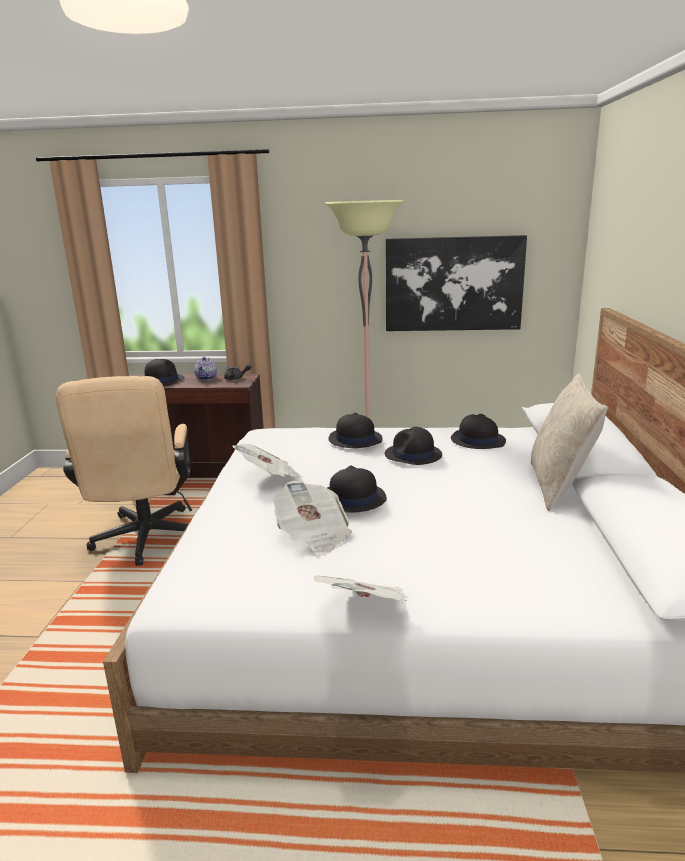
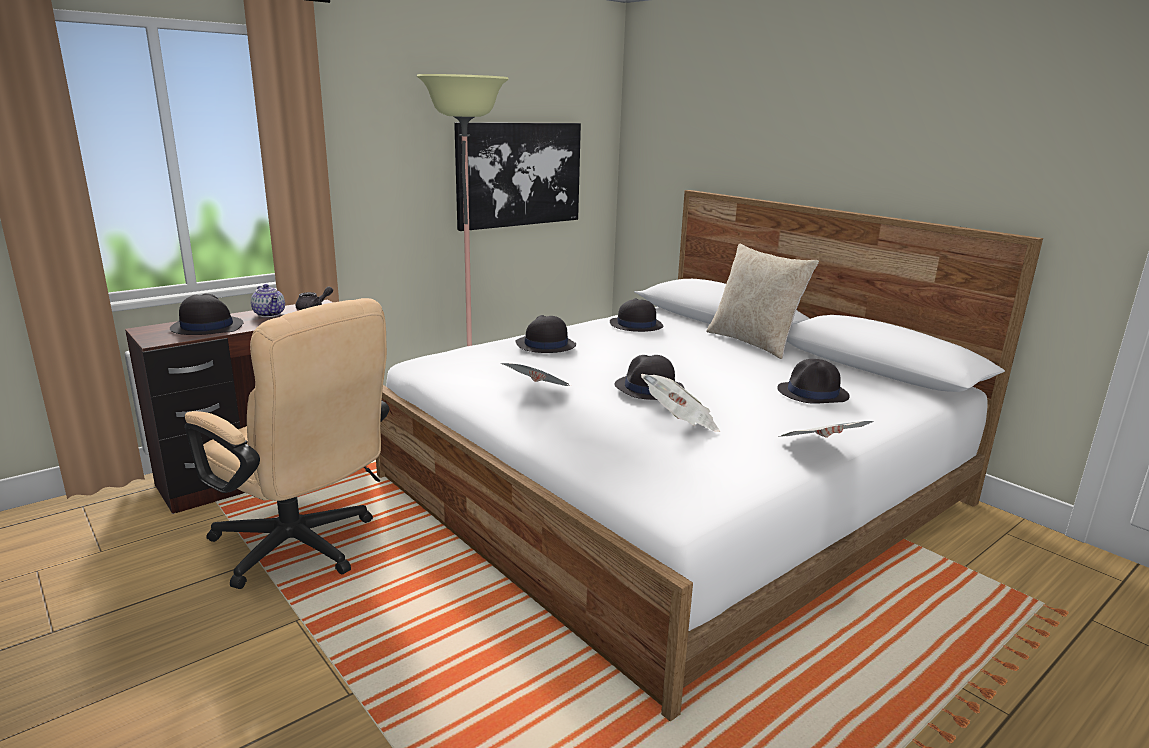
camera: 45 degrees left, 0 degrees up
(413, 455) = (618, 346): black hat -> black hat (813, 393)

